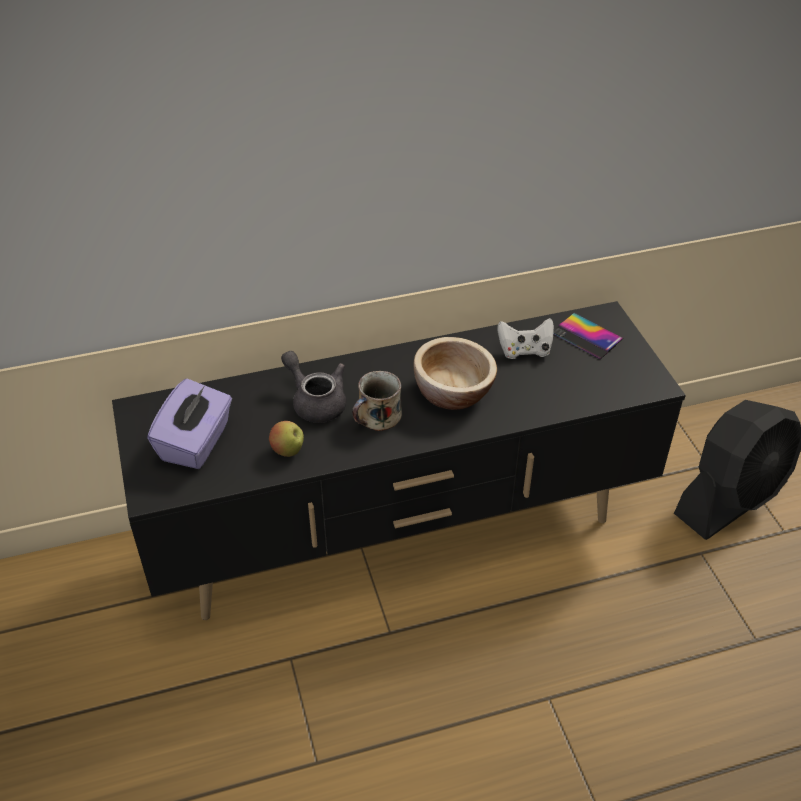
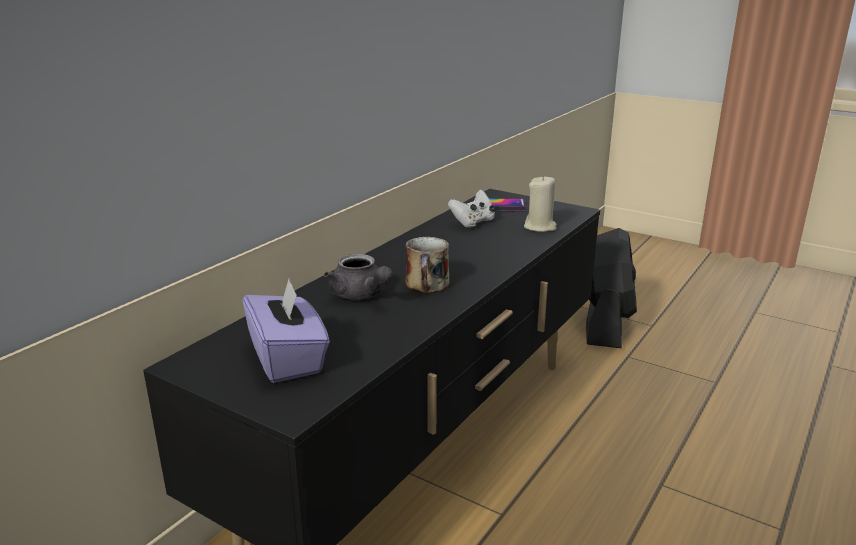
camera: 40 degrees left, 20 degrees down
(288, 451) = (385, 329): apple -> none
(315, 401) = (361, 295): grey teapot -> grey teapot turned 135 degrees counterclockwise
(453, 391) = (459, 254): bowl -> none
(579, 391) = (540, 227): none -> beige candle

